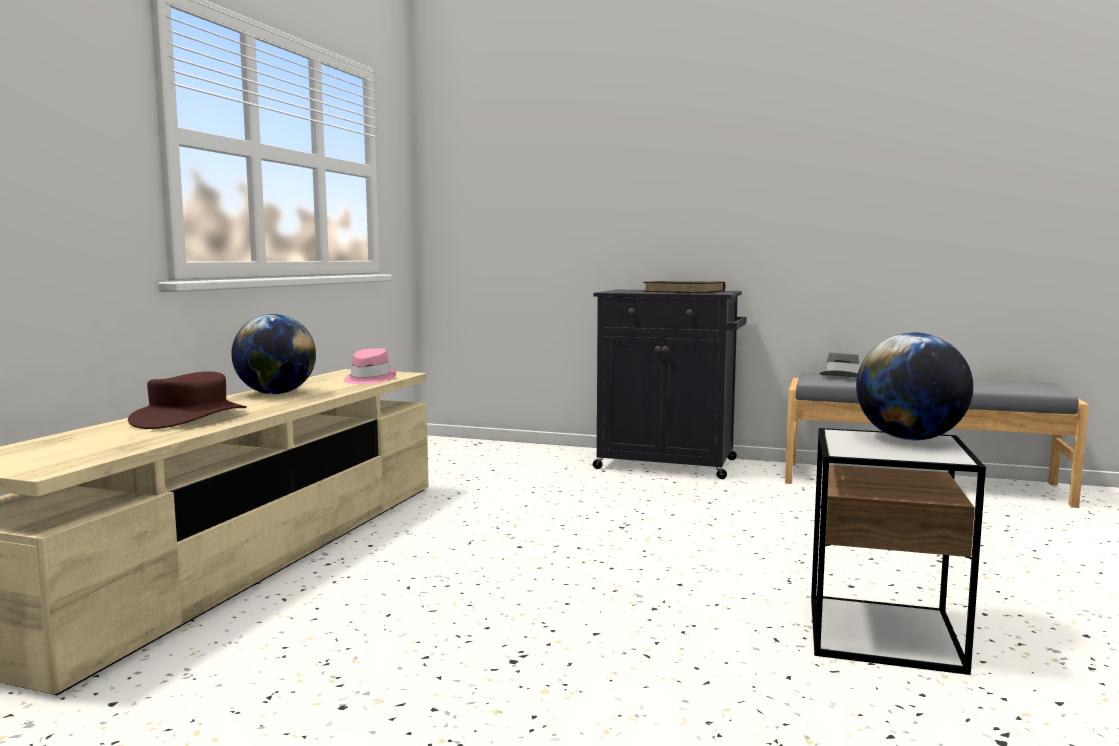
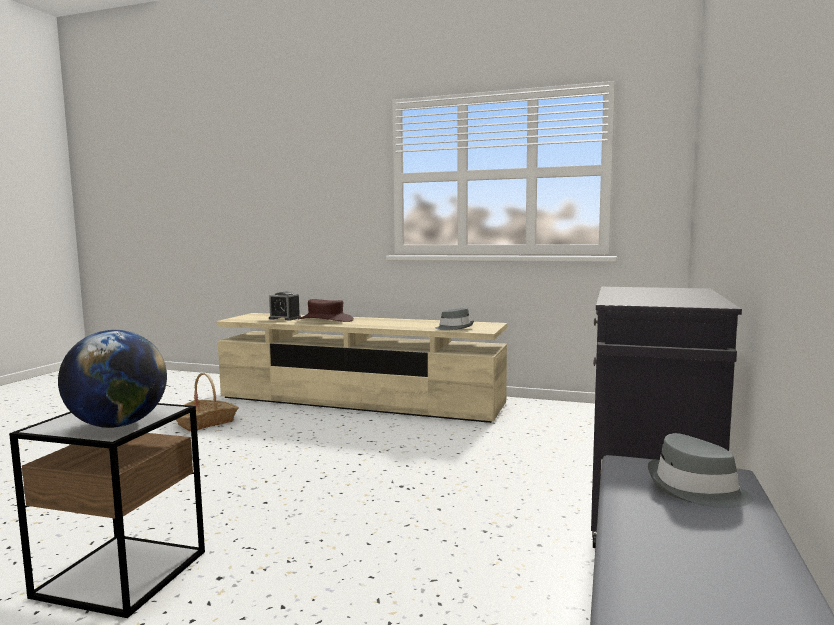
camera: 90 degrees right, 0 degrees up
(108, 438) = (285, 318): none -> alarm clock
(276, 393) = (395, 322): globe -> none
(288, 682) = (206, 422): none -> basket
(368, 379) = (454, 328): pink hat -> grey hat
(684, 291) = (661, 297): book -> none

